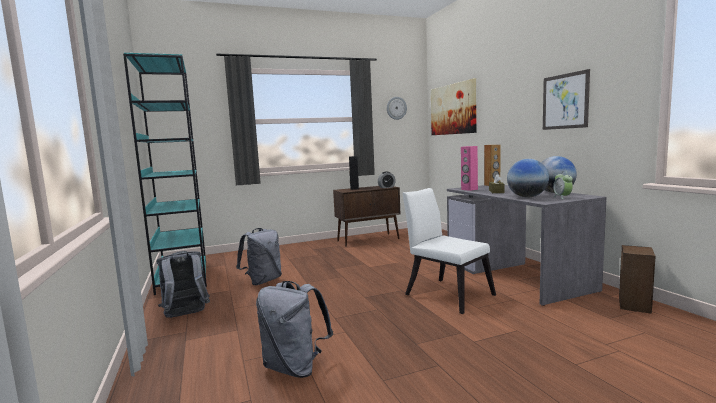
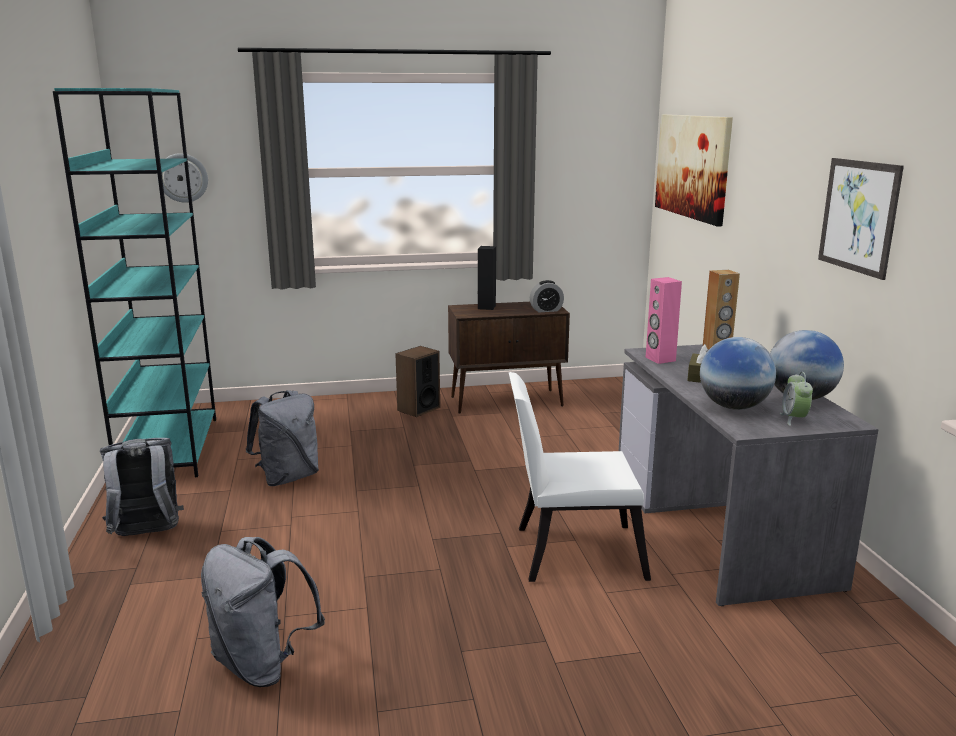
camera: 10 degrees right, 10 degrees up
(396, 108) = (588, 149): wall clock -> wall clock (183, 178)
(445, 293) = (570, 552): white chair -> white chair turned 60 degrees counterclockwise
(634, 305) = (886, 631): speaker -> speaker (418, 409)

